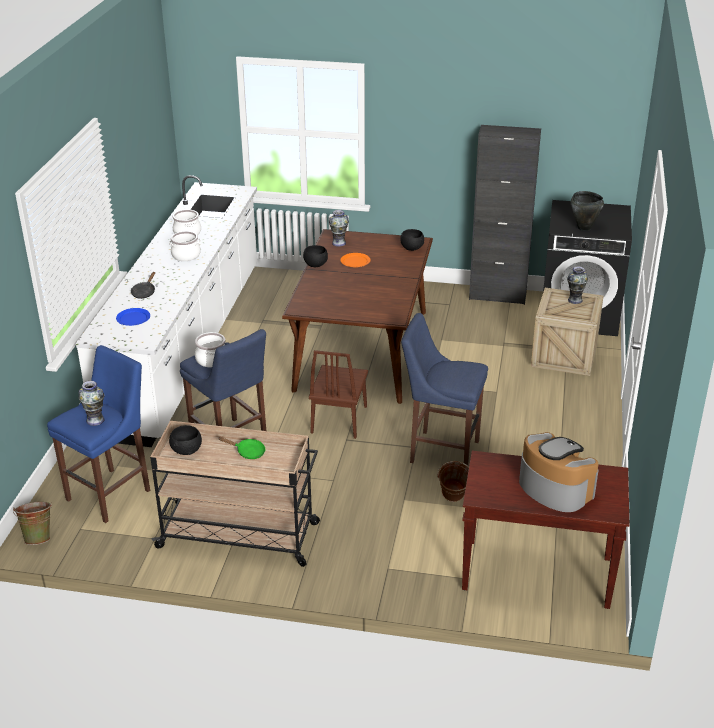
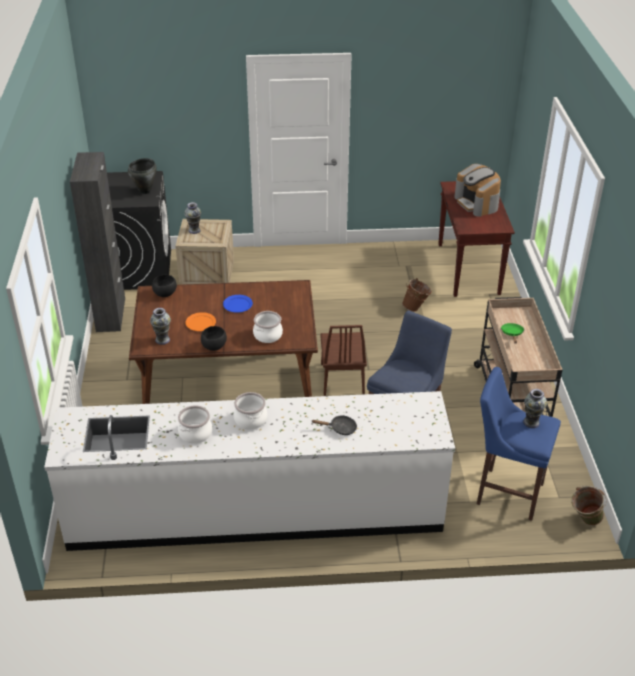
camera: 105 degrees left, 5 degrees up
(133, 318) = (393, 421): blue plate -> blue plate (237, 305)
(187, 450) = (529, 364): black bowl -> none
(212, 360) = (406, 377): cooking pot -> cooking pot (267, 335)
(339, 419) = (342, 378): brown chair -> brown chair turned 90 degrees clockwise
(441, 450) = (361, 320): blue stool -> none
(554, 488) = (477, 203): coffee machine -> coffee machine turned 60 degrees counterclockwise

